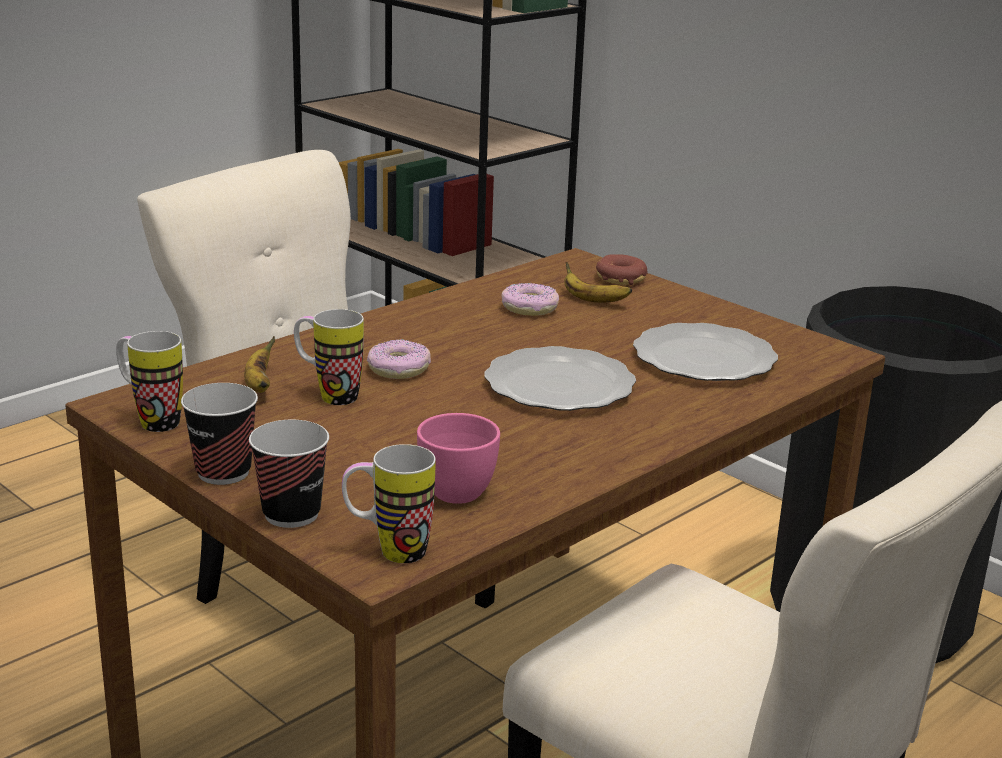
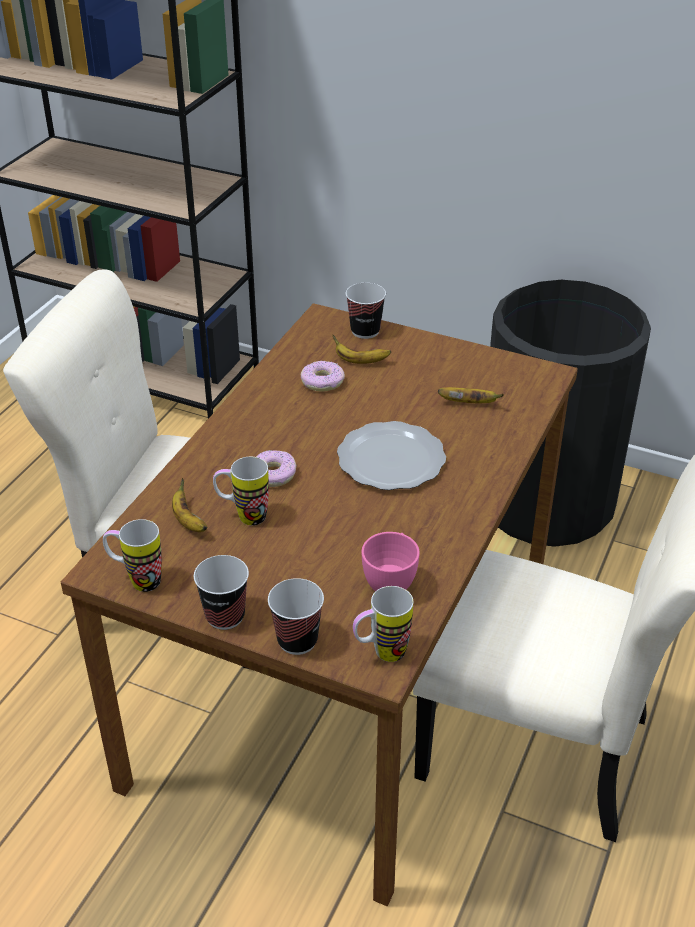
camera: 20 degrees left, 15 degrees up
(620, 278) = (365, 331): donut -> cup
(706, 358) = (469, 403): plate -> banana

